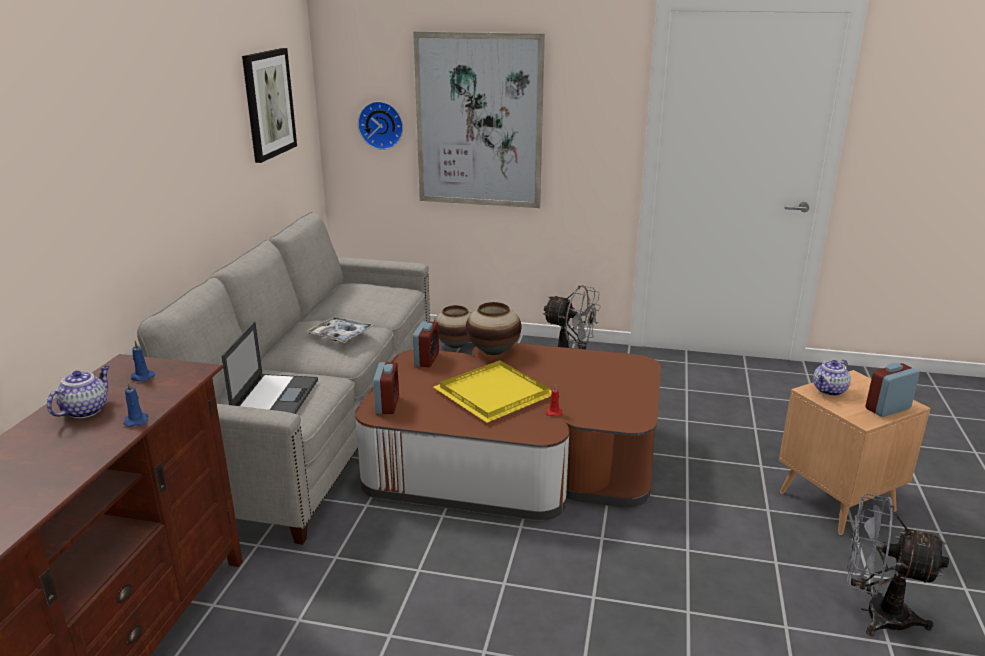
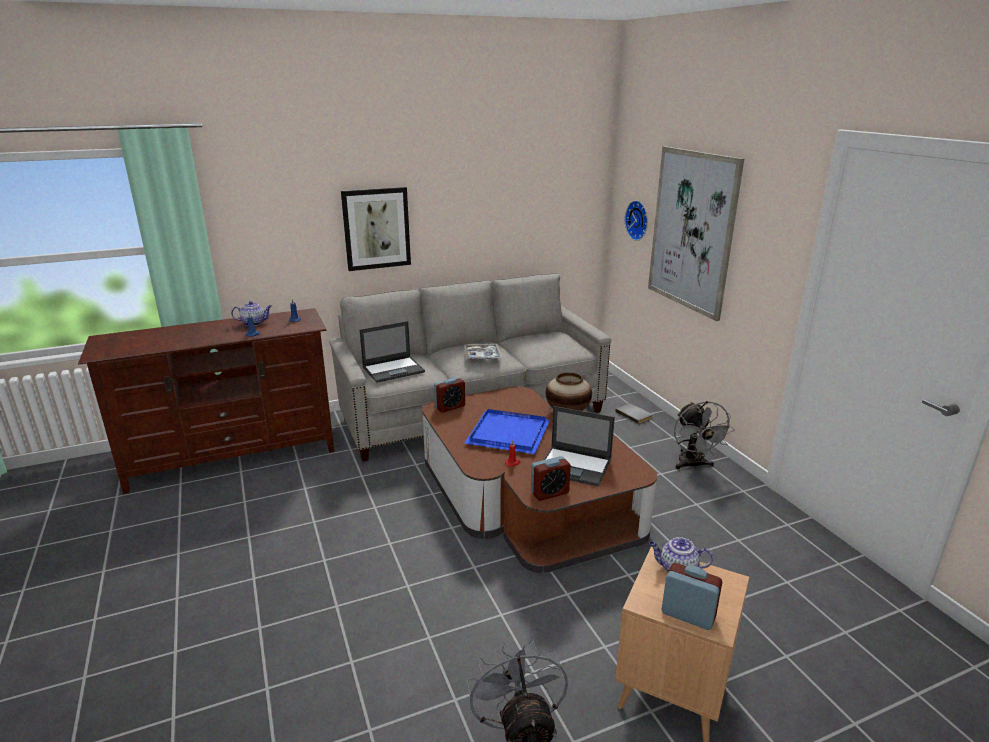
camera: 55 degrees right, 0 degrees up
(268, 104) = (539, 189): picture -> picture (376, 228)
(426, 359) = (521, 397): alarm clock -> alarm clock (549, 493)
(456, 344) = (634, 414): vase -> grey book
(496, 394) = (509, 435): yellow tray -> blue tray
(596, 384) = (575, 466): none -> laptop

